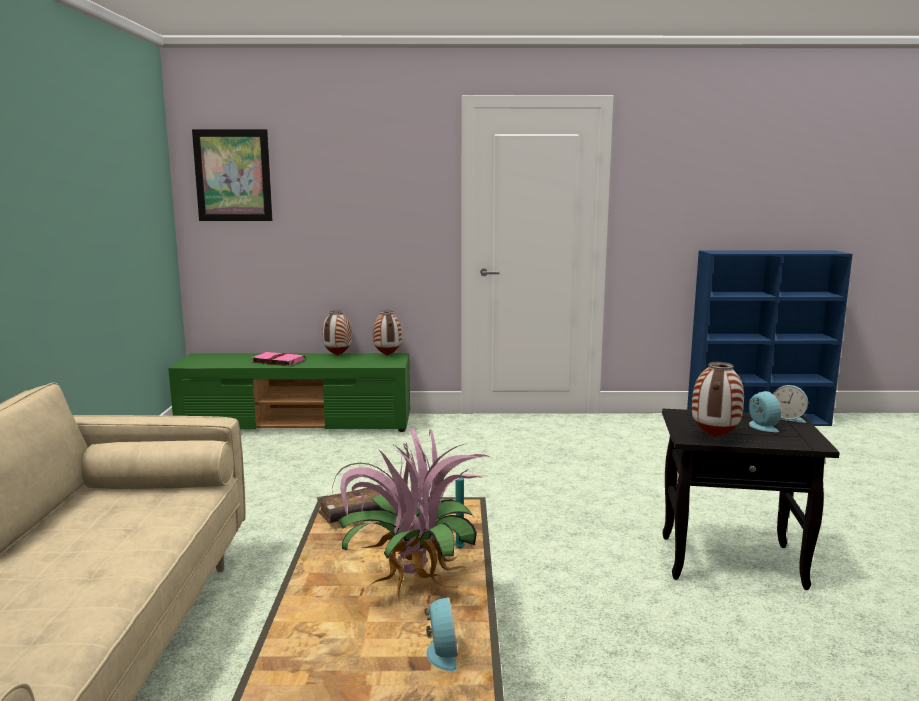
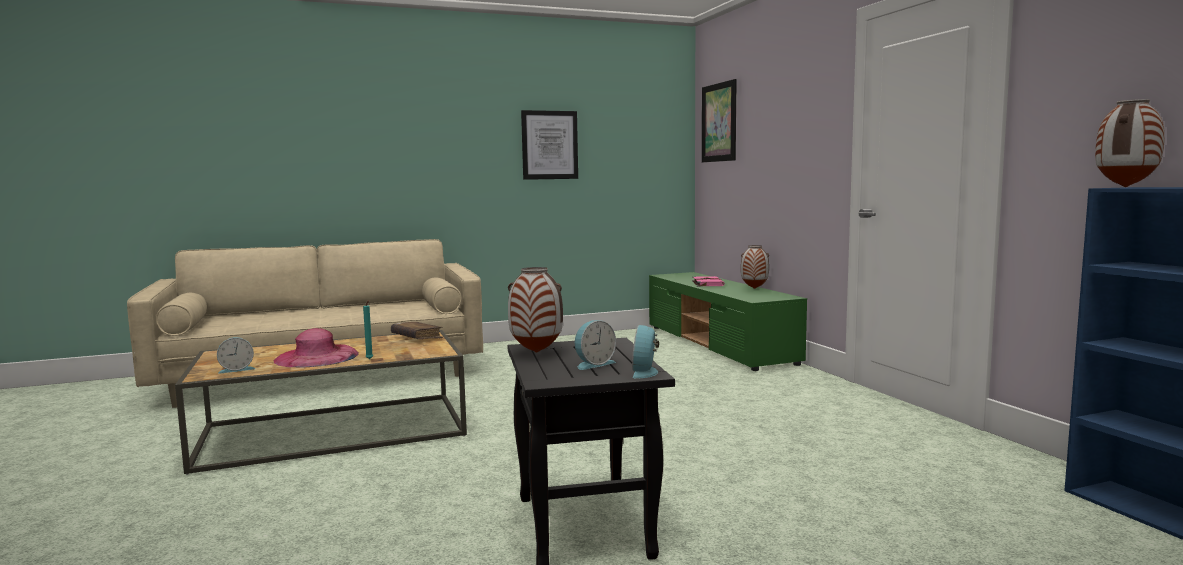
camera: 70 degrees right, 5 degrees down
(82, 205) = (549, 145): none -> picture
(387, 355) = (783, 295): vase -> vase (1124, 187)
(410, 585) = (316, 357): potted plant -> pink hat

